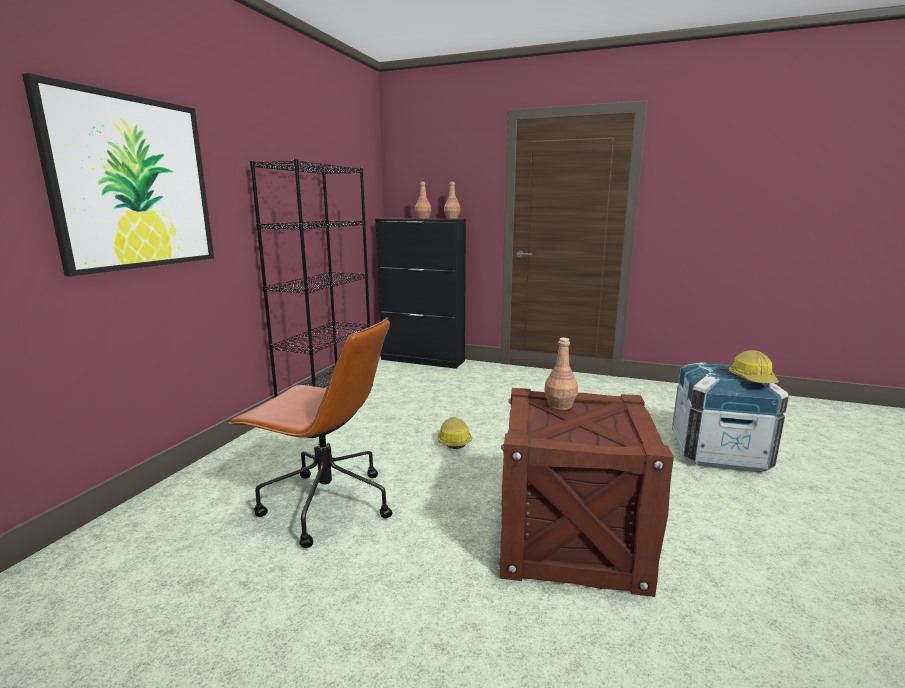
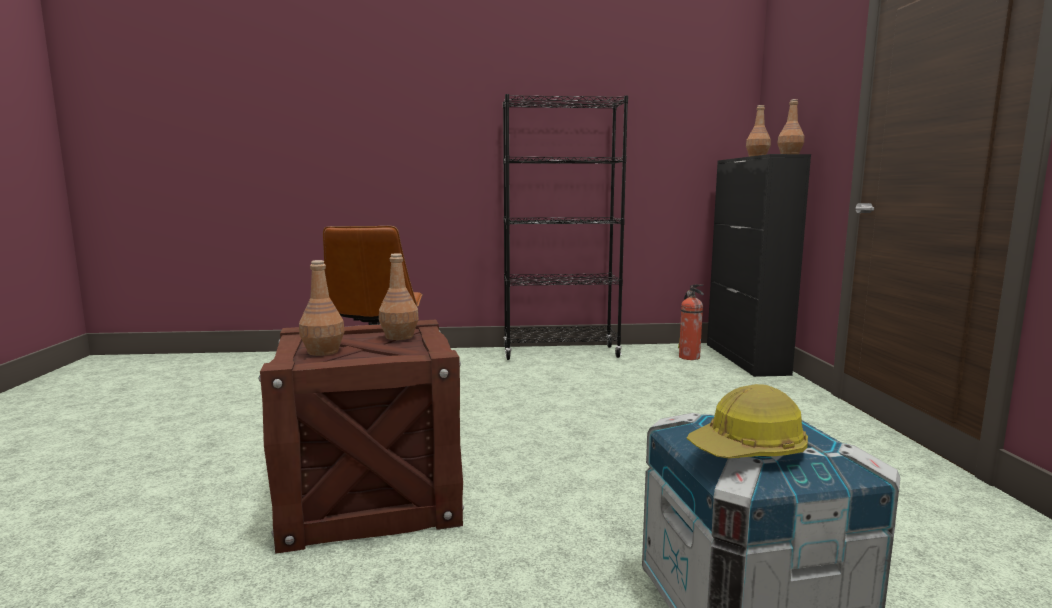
camera: 65 degrees right, 5 degrees down
(133, 183) = (390, 126): picture -> none
(400, 371) = (690, 357): none -> fire extinguisher
(453, 440) = (541, 411): hard hat -> none
(600, 434) = (322, 351): none -> brown bottle

